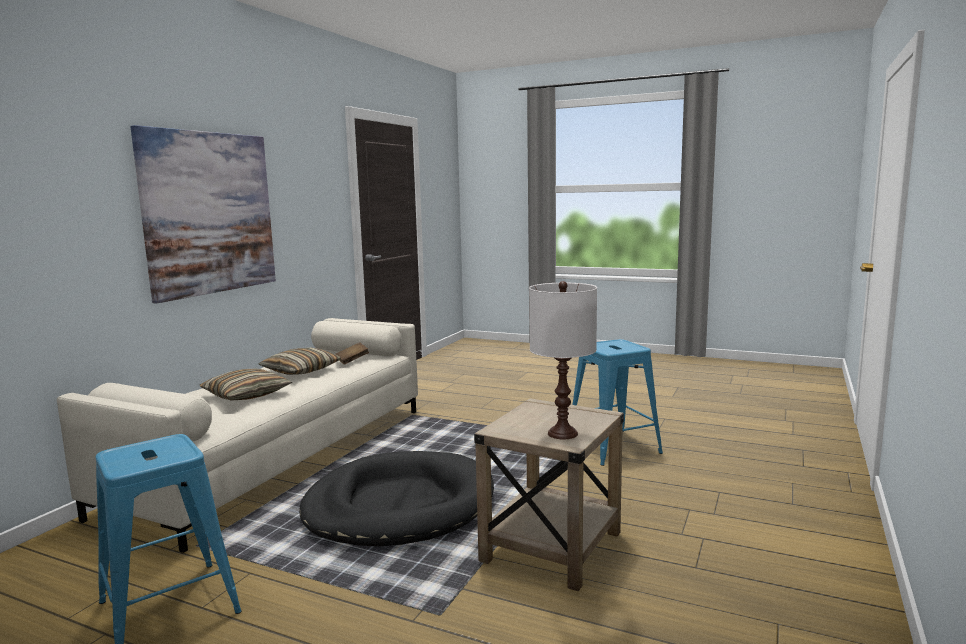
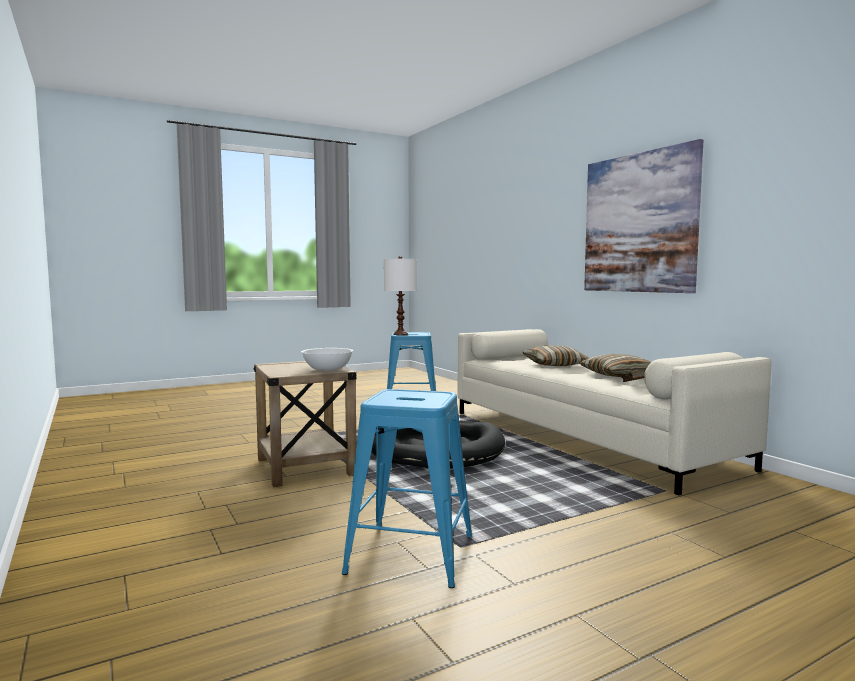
camera: 125 degrees right, 5 degrees down
(543, 408) = (327, 369): none -> white bowl
(562, 434) = (282, 366): white table lamp -> white table lamp (400, 334)

